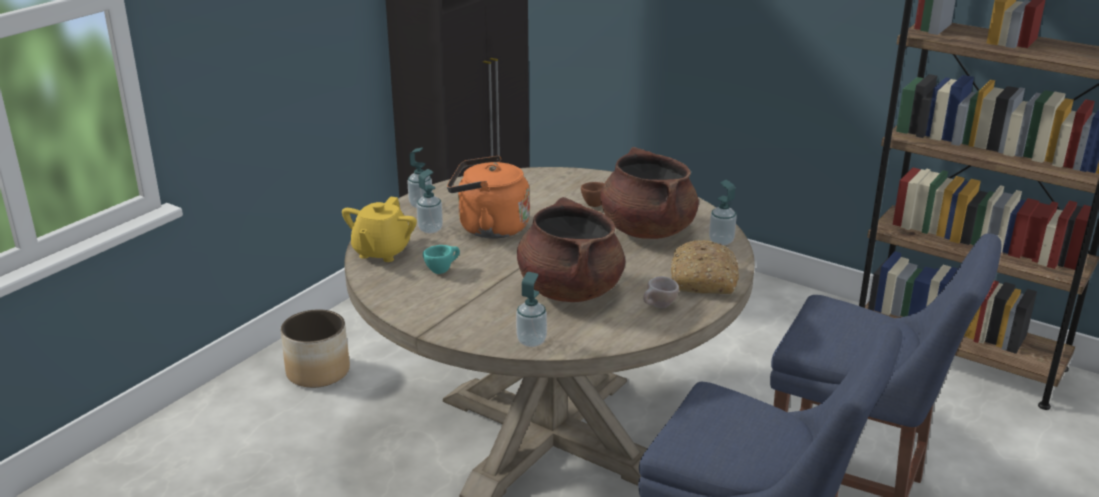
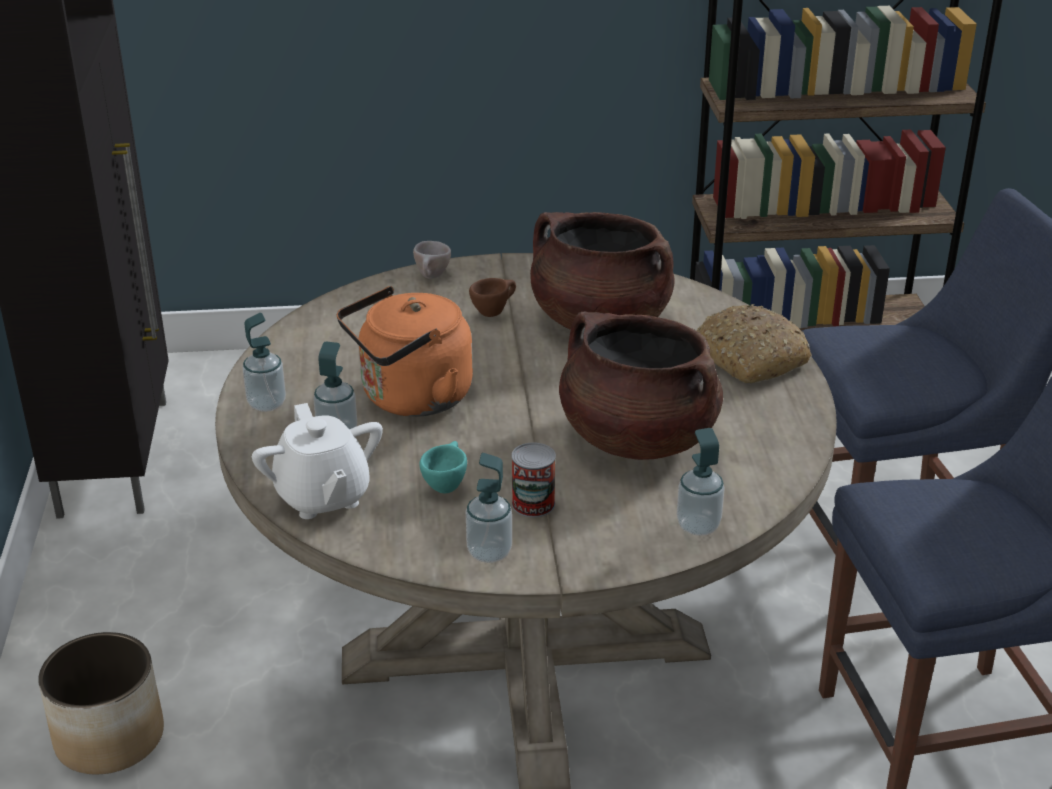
camera: 40 degrees left, 5 degrees up
(381, 252) = (322, 497): yellow teapot -> white teapot
(468, 296) = (533, 504): none -> can
(658, 307) = (759, 414): beige cup -> beige cup (432, 278)
(721, 241) = (696, 302): soap dispenser -> soap dispenser (489, 552)

